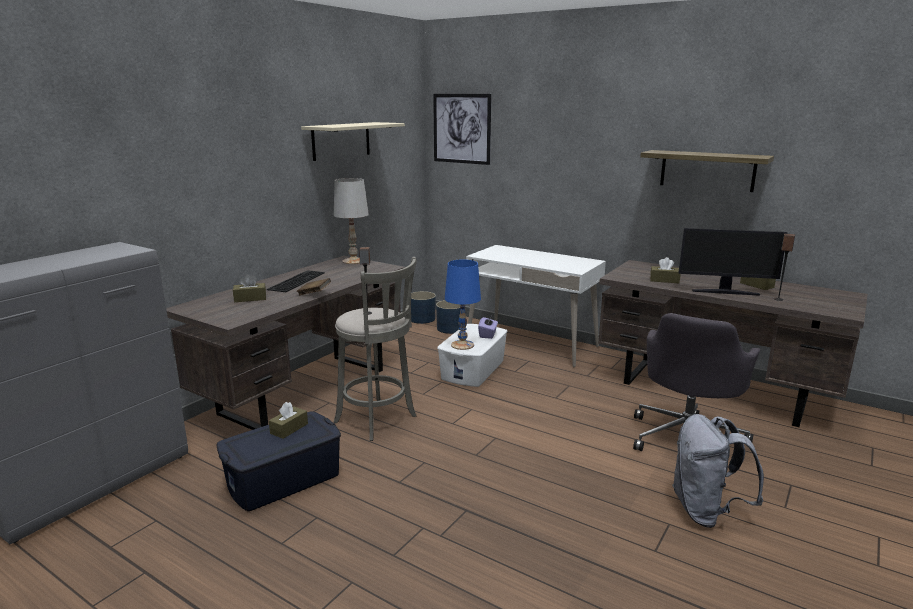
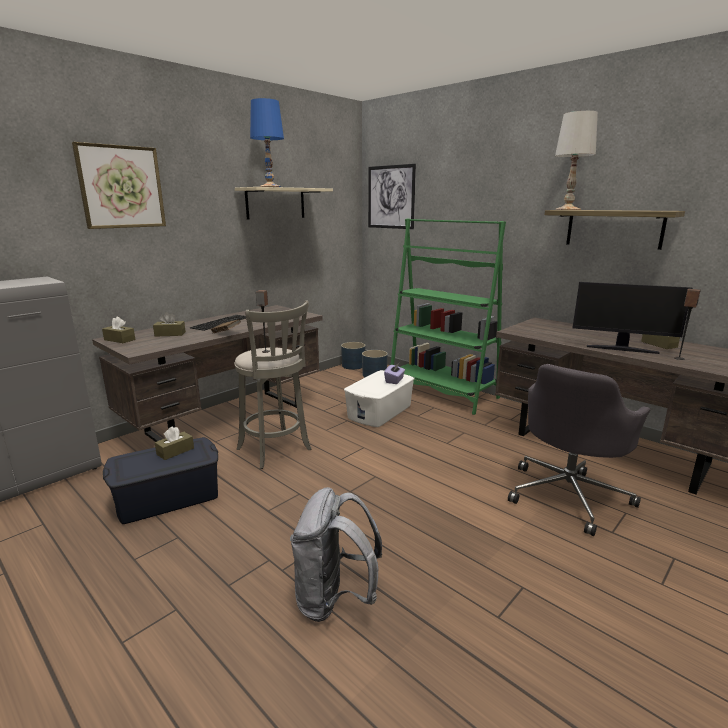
camera: 10 degrees right, 0 degrees up
(190, 135) = (121, 187): none -> picture
(353, 261) = (281, 309): white table lamp -> white table lamp (567, 209)
(463, 345) = (367, 388): blue table lamp -> blue table lamp (270, 187)
(531, 343) = (442, 392): white desk -> green bookcase
(664, 280) = (561, 336): brown tissue box -> brown tissue box (119, 340)
(706, 512) = (568, 578): grey backpack -> grey backpack (334, 599)

